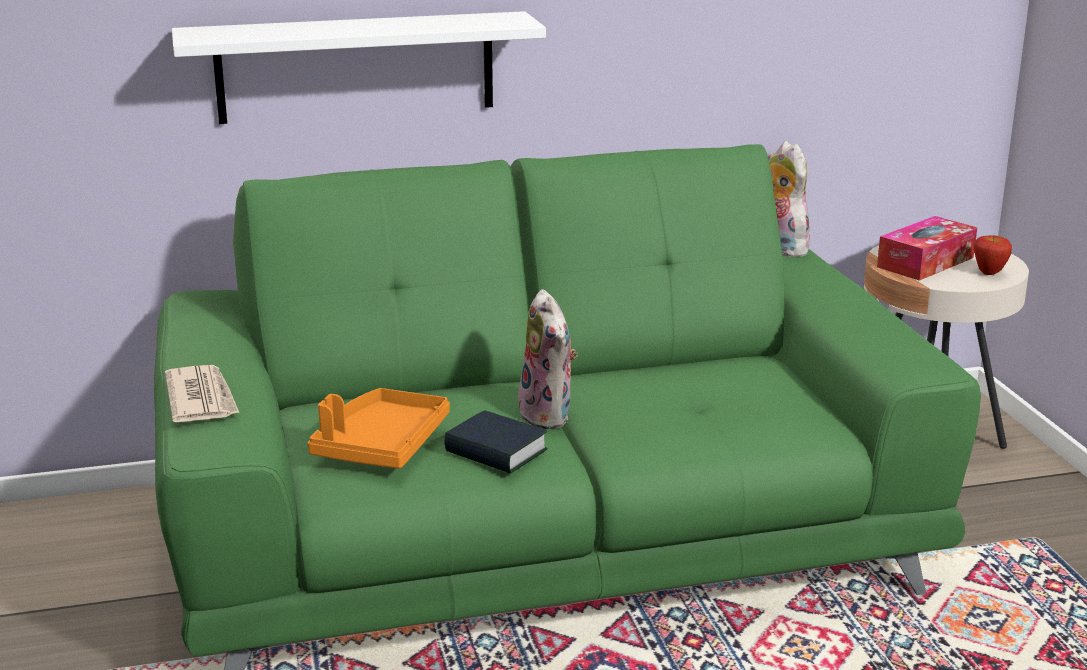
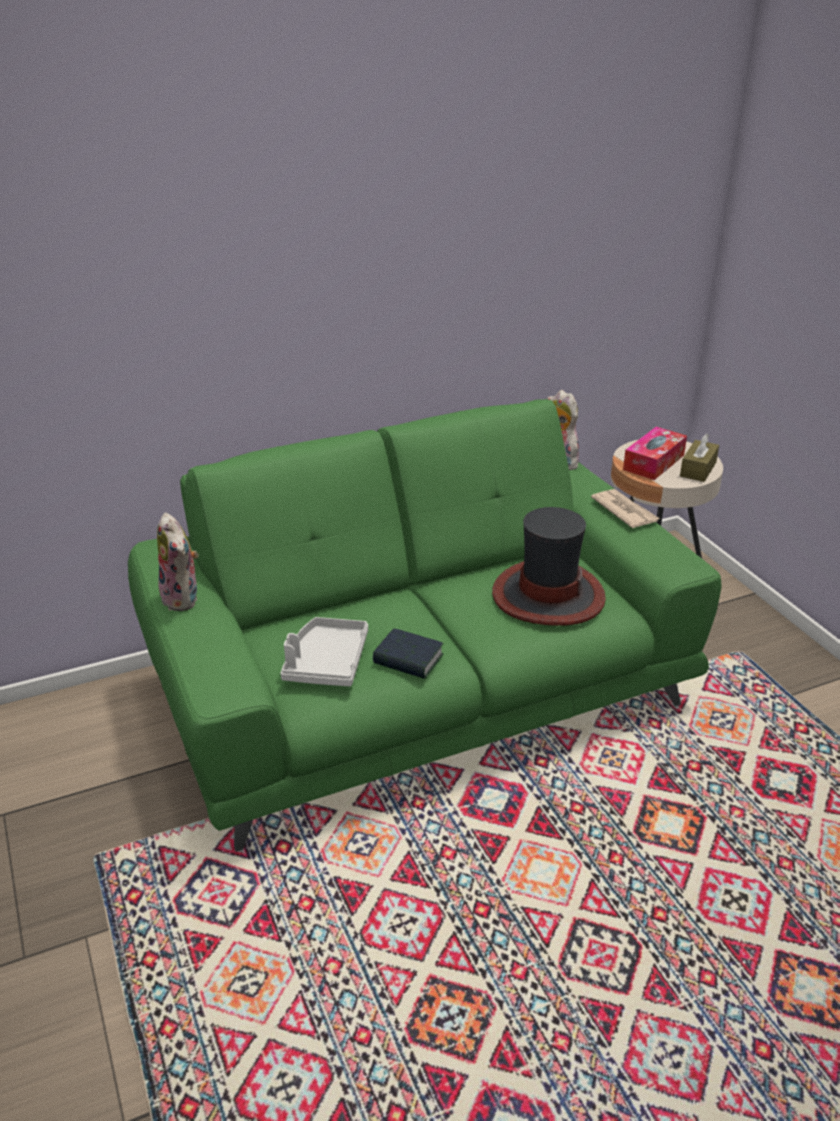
camera: 10 degrees left, 10 degrees up
(201, 399) = (198, 649): newspaper -> newspaper (624, 511)
(356, 67) = (259, 367): white shelf -> none
(381, 445) = (326, 662): orange tray -> grey tray
(550, 416) = (434, 621): plush toy -> plush toy (183, 598)
(722, 399) = (547, 595): none -> hat
(989, 273) = (698, 469): apple -> brown tissue box

